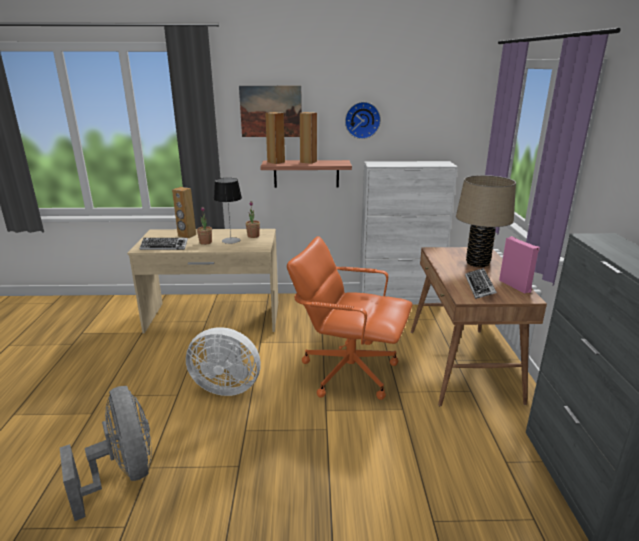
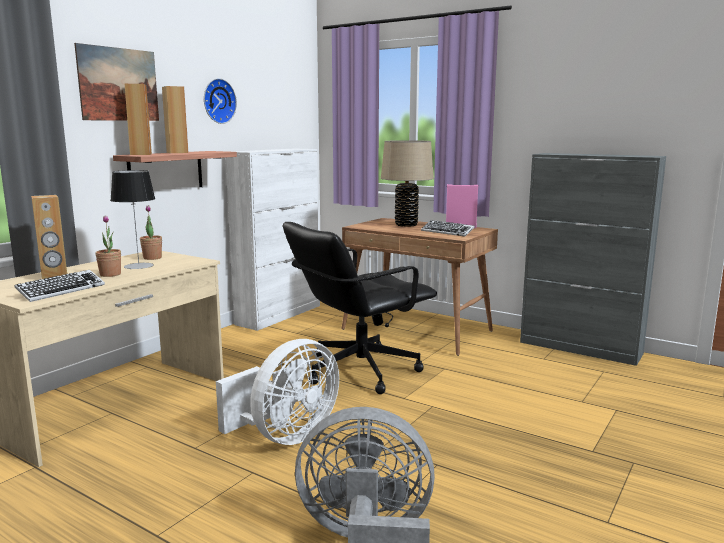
camera: 55 degrees left, 10 degrees down
(348, 371) = (359, 370): orange office chair -> black office chair

